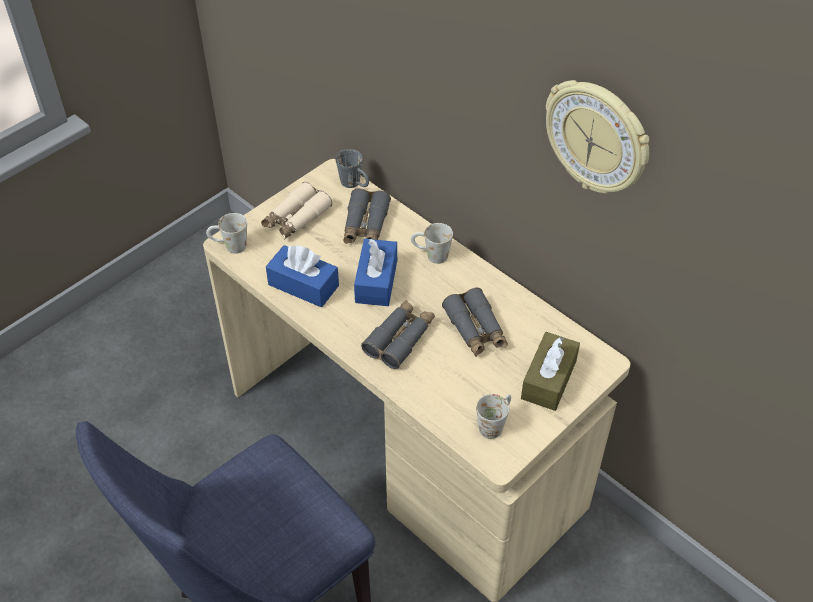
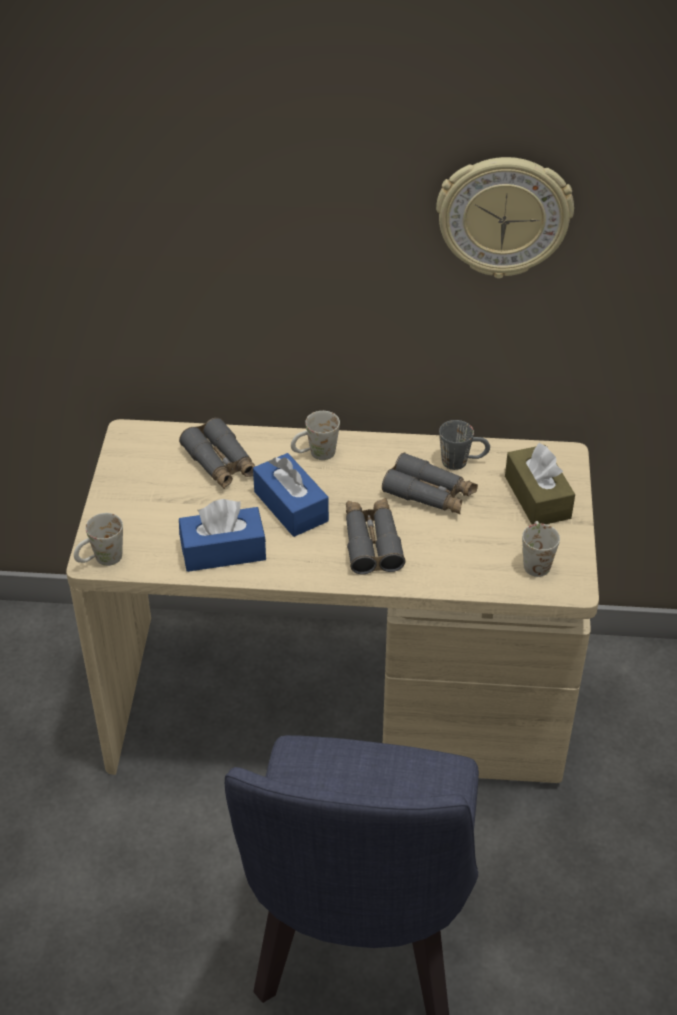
camera: 40 degrees left, 5 degrees down
(296, 218) = (141, 495): beige binoculars -> none
(355, 184) = (165, 432): grey mug -> grey mug (462, 461)

